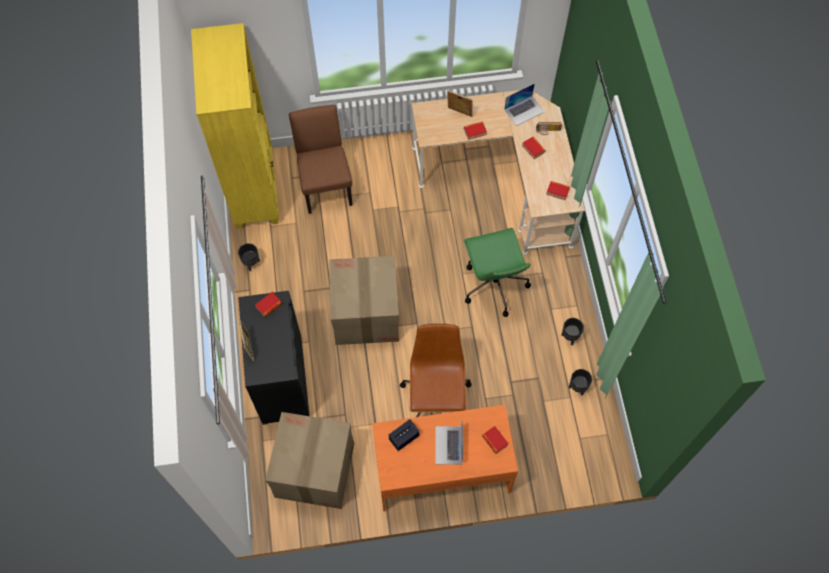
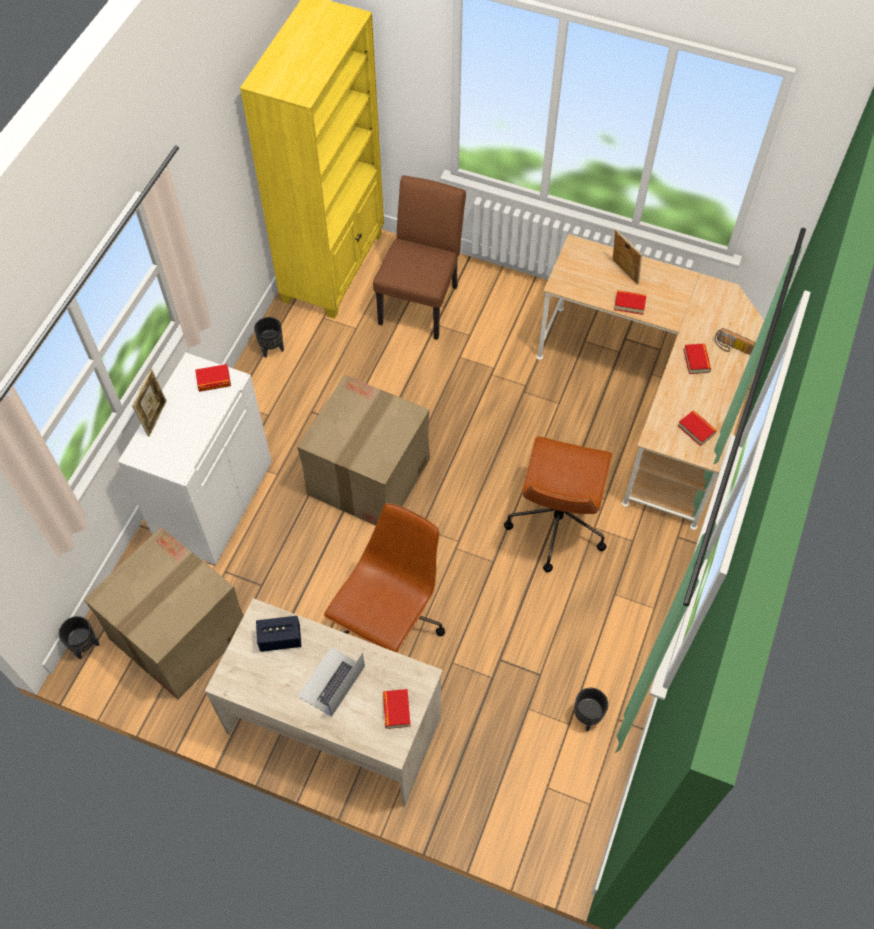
camera: 30 degrees right, 5 degrees down
(281, 379) = (214, 501): black cabinet -> white cabinet
(442, 470) = (335, 724): orange desk -> beige desk
(494, 285) = (556, 524): green office chair -> brown office chair
(524, 110) = (714, 308): laptop -> none
(570, 337) = (618, 644): black planter -> black planter (86, 646)

